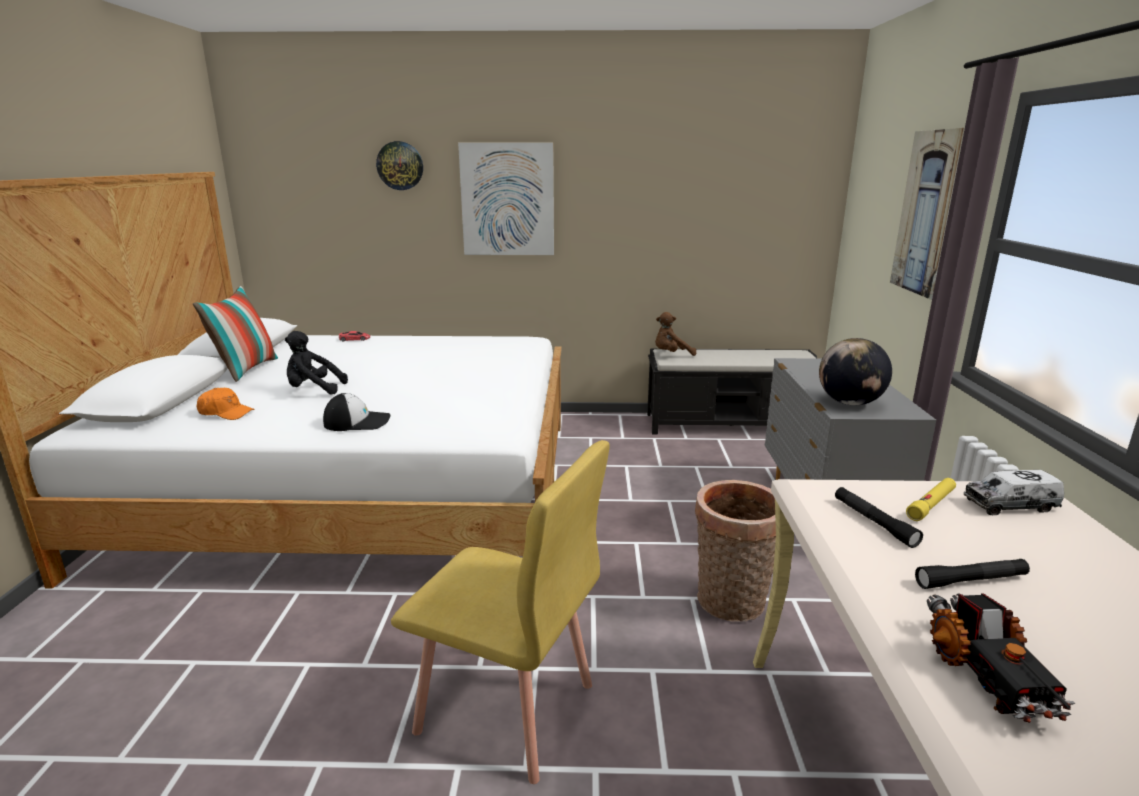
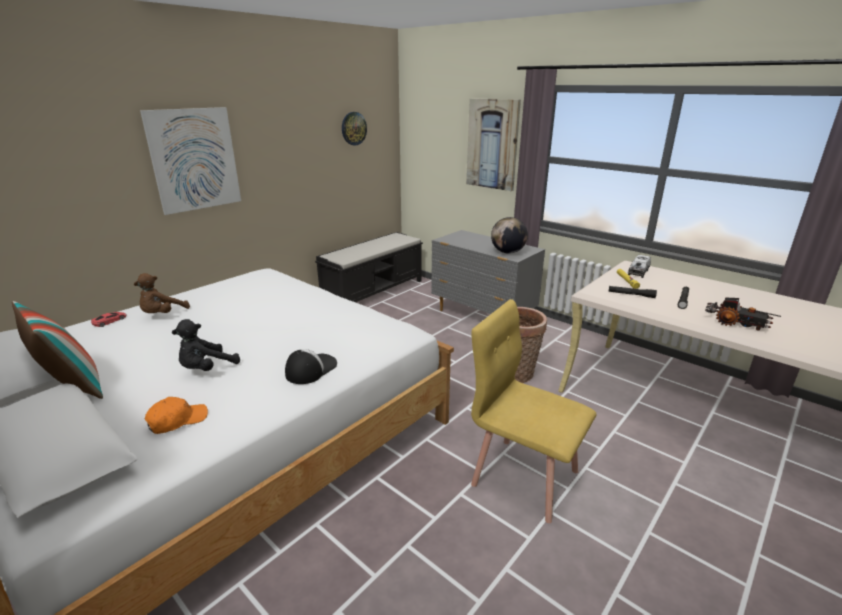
camera: 50 degrees left, 5 degrees up
(400, 166) = (79, 137): wall clock -> wall clock (353, 128)
(507, 709) = (524, 476): yellow chair -> yellow chair turned 120 degrees counterclockwise
(671, 354) = (337, 256): brown plush toy -> brown plush toy (162, 314)

